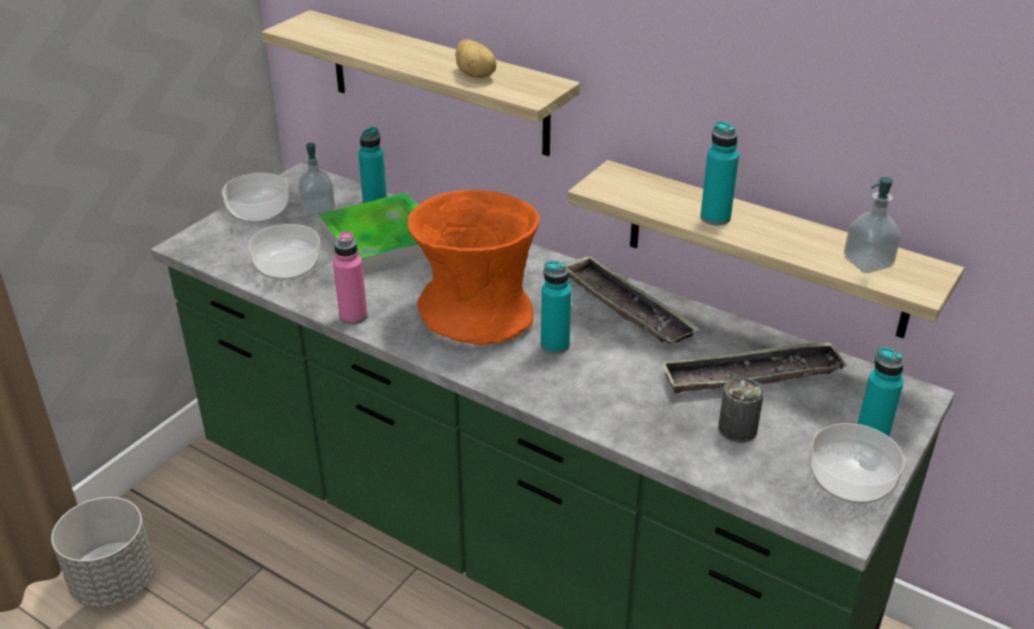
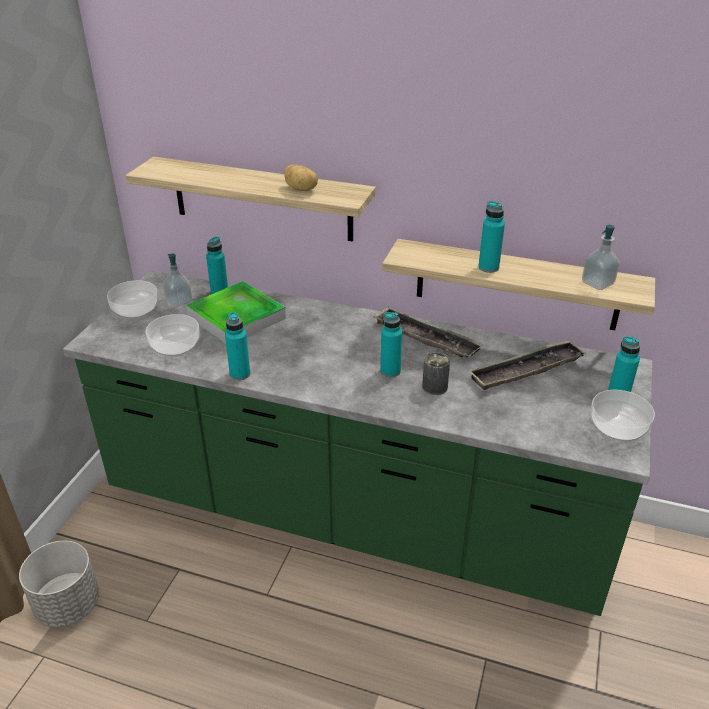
camera: 15 degrees left, 0 degrees up
(353, 316) = (240, 374): pink bottle -> turquoise bottle
(476, 312) = (326, 357): orange vase -> none
(737, 429) = (533, 407): can -> can (434, 387)

